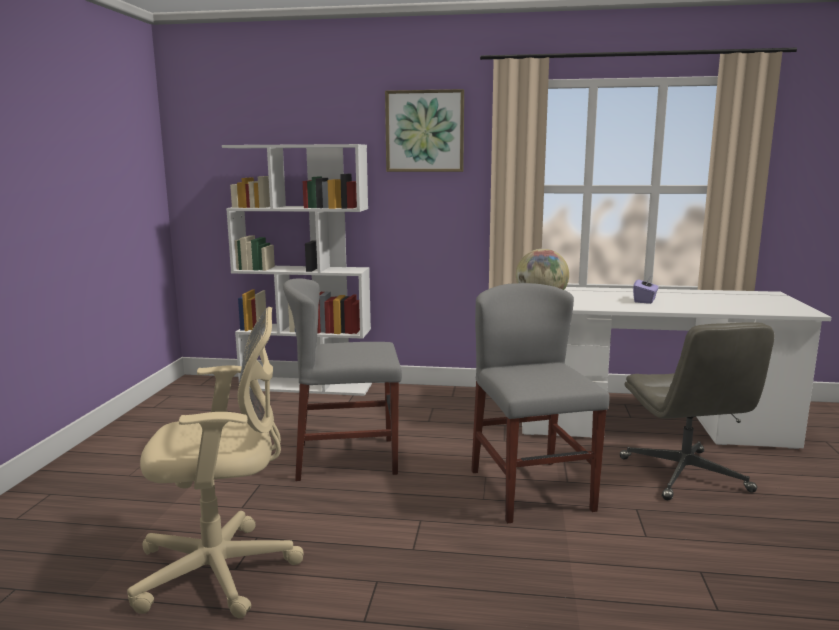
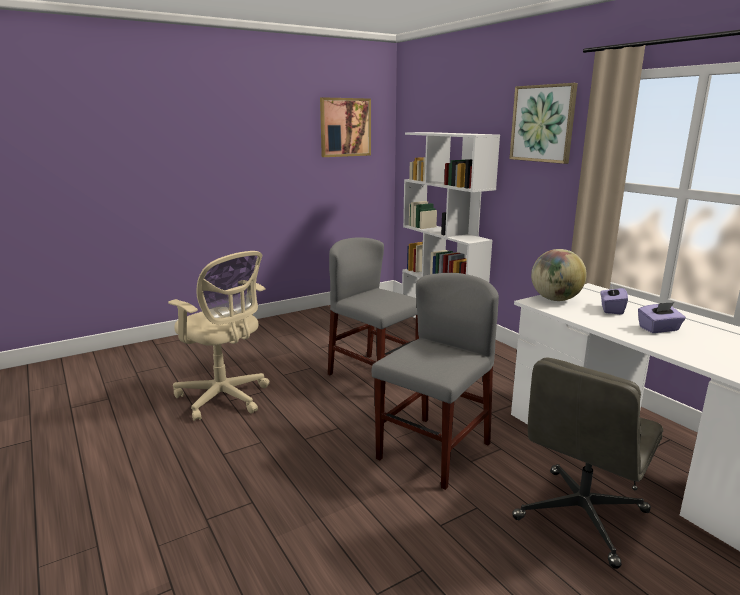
camera: 50 degrees right, 5 degrees up
(116, 138) = (345, 127): none -> picture
(588, 297) = (611, 309): none -> purple tissue box

